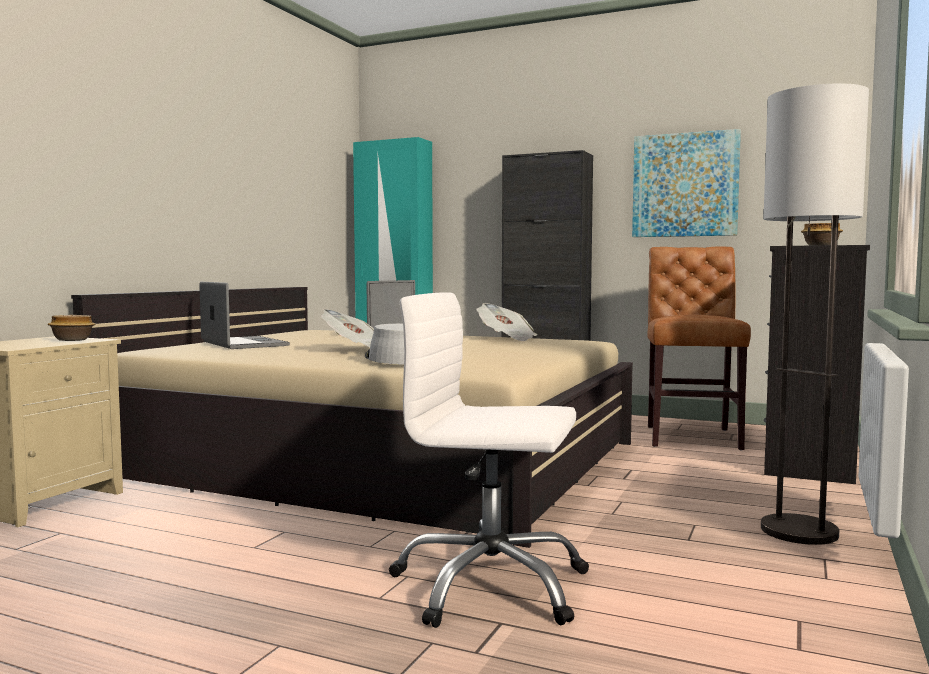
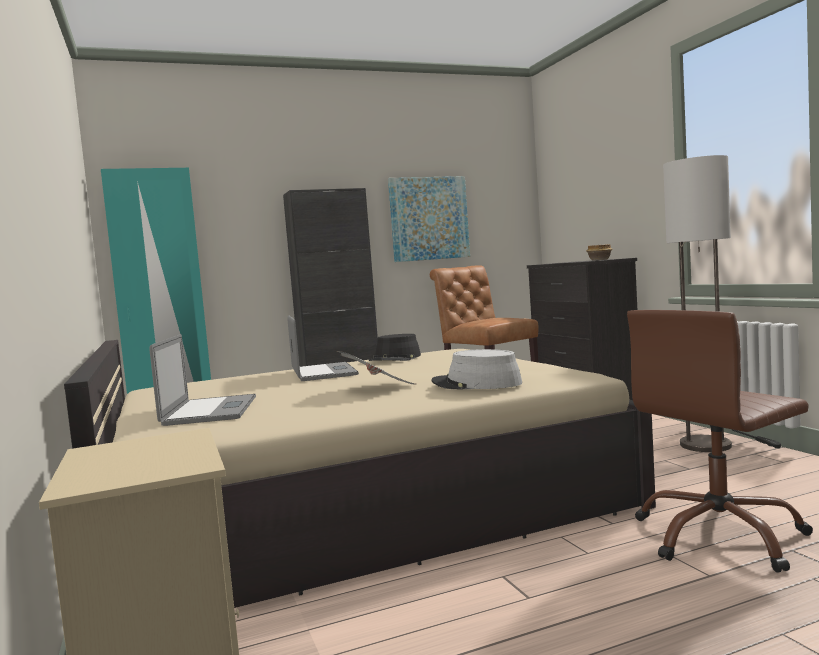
camera: 45 degrees left, 0 degrees up
(71, 340) = (161, 443): bowl -> none
(244, 344) = (210, 410): laptop -> laptop turned 75 degrees clockwise
(490, 586) = (720, 536): white office chair -> brown office chair
(506, 338) = (395, 358): newspaper -> black hat

